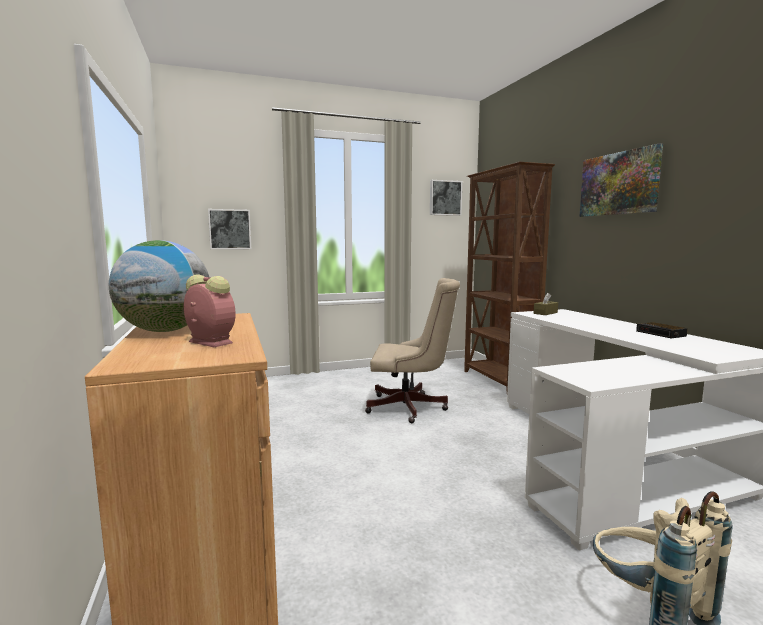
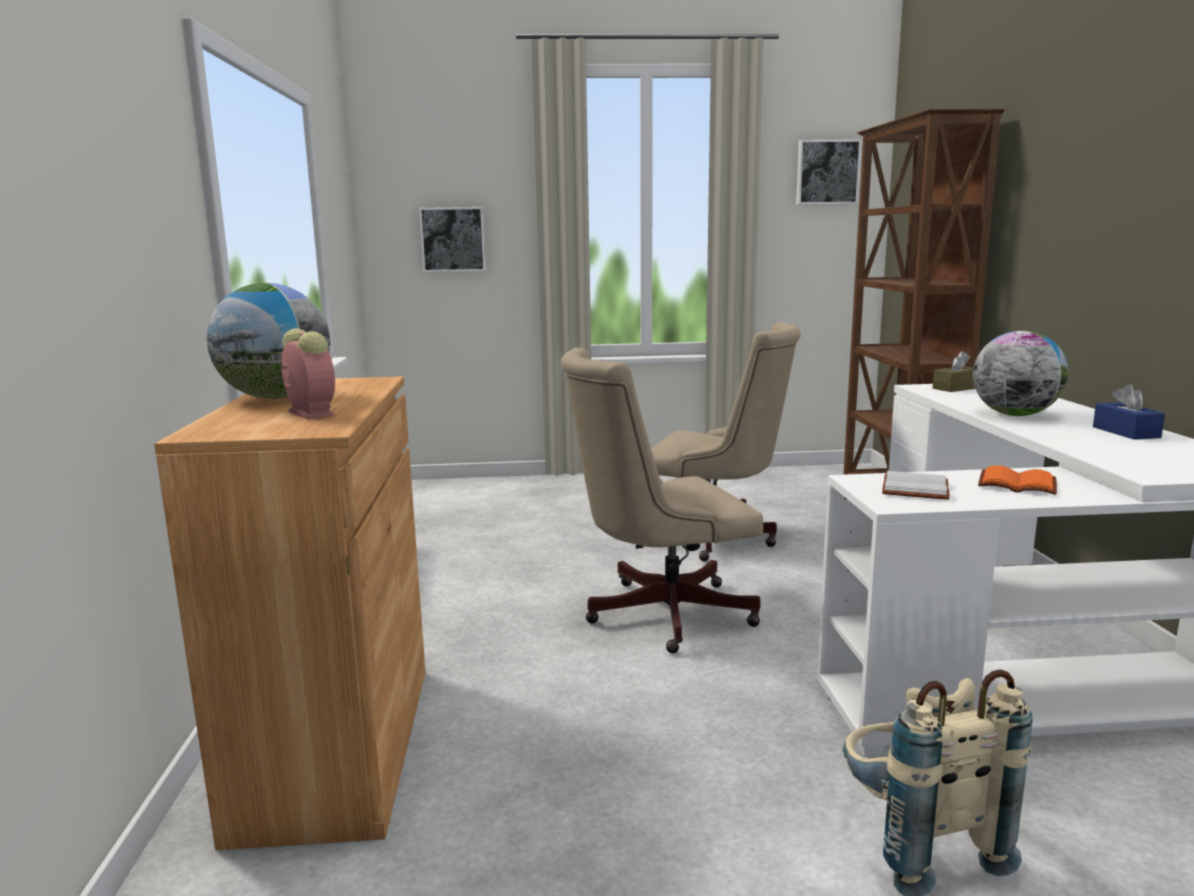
camera: 15 degrees right, 5 degrees up
(401, 462) = (658, 614): none -> beige office chair
(592, 373) = (917, 489): none -> white book
(594, 326) = (1015, 415): none -> globe
(619, 184) = (1101, 149): picture -> none
(639, 367) = (1015, 485): none -> orange book
(661, 334) = (1126, 432): alarm clock -> blue tissue box

